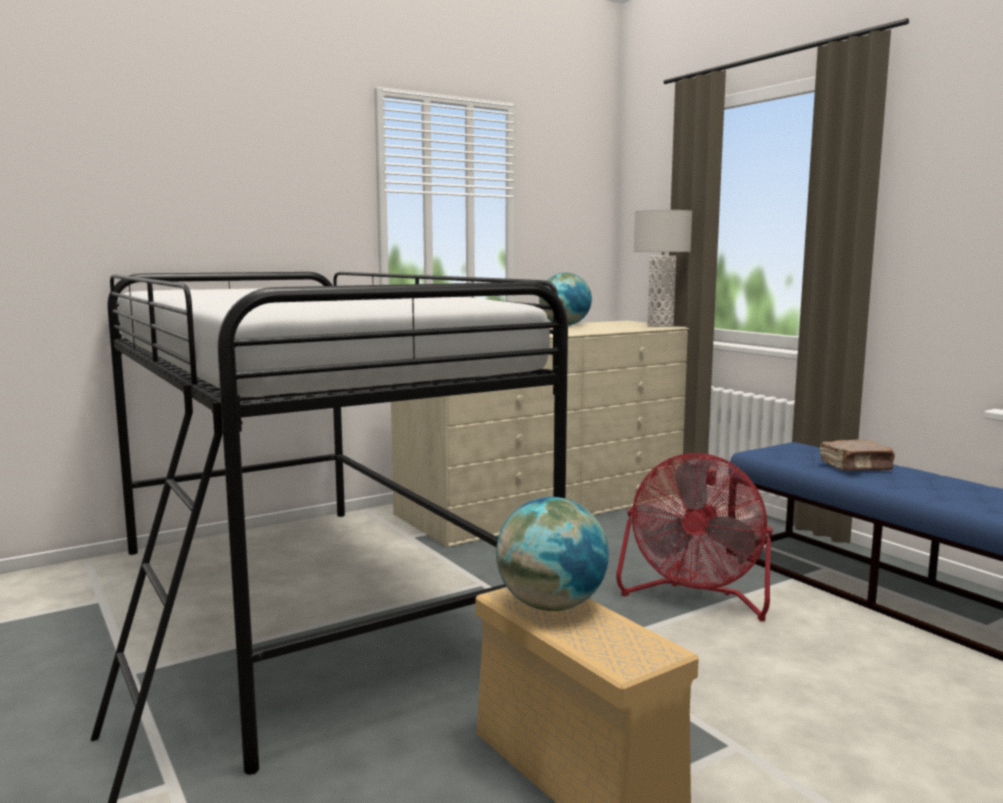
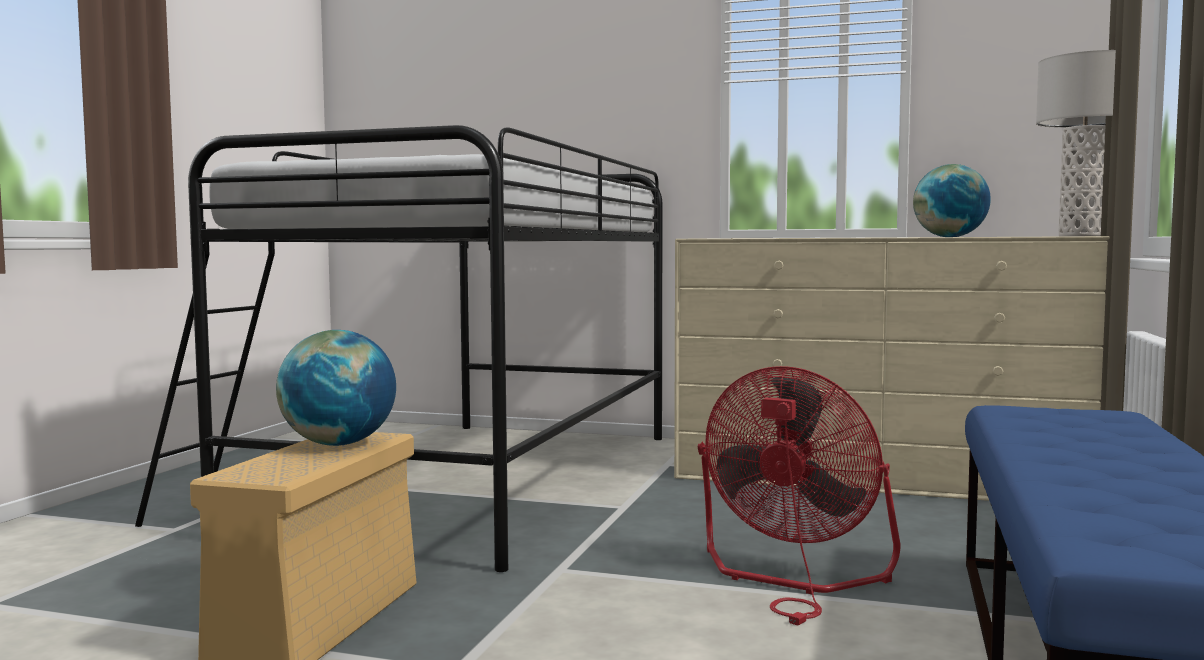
camera: 50 degrees right, 5 degrees down
(691, 596) = (788, 578): red fan -> red fan turned 135 degrees clockwise
(856, 467) = (1089, 439): brown book -> none

